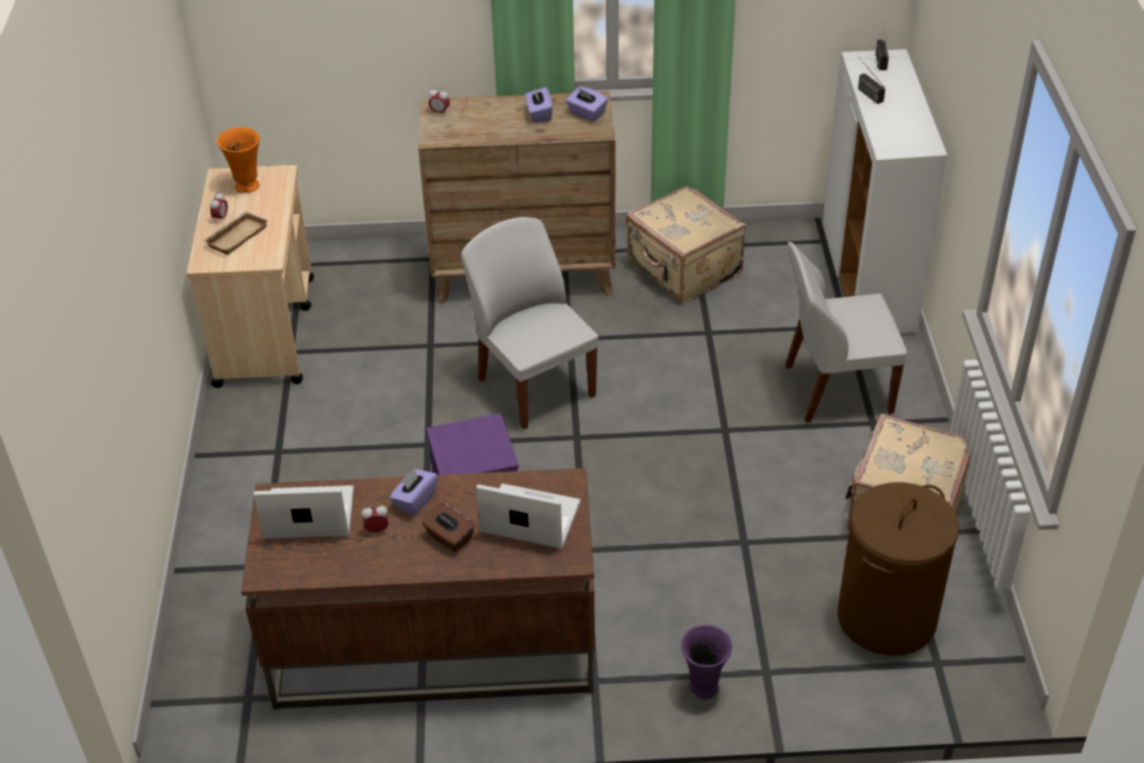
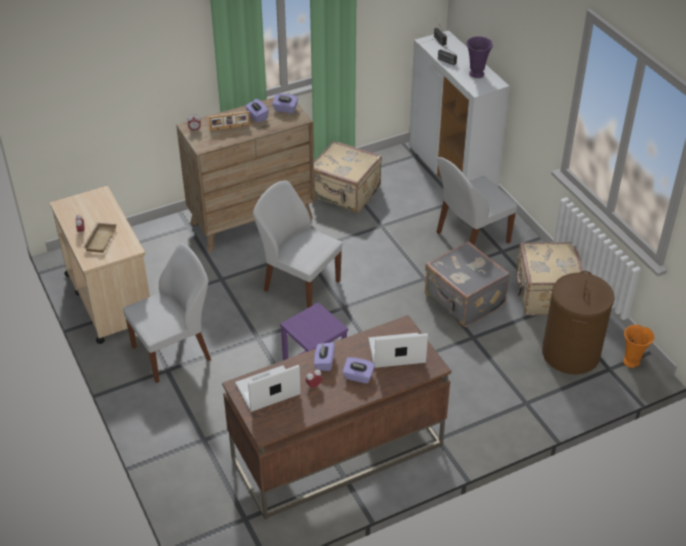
camera: 25 degrees left, 0 degrees up
(248, 187) = (85, 207): orange vase -> orange vase (632, 362)
(302, 429) = (173, 352): none -> white chair
(449, 538) = (358, 377): brown tissue box -> purple tissue box
(490, 121) = (230, 127): none -> picture frame
(704, 688) = (499, 423): purple vase -> purple vase (477, 74)
(763, 482) = (463, 301): none -> grey suitcase

